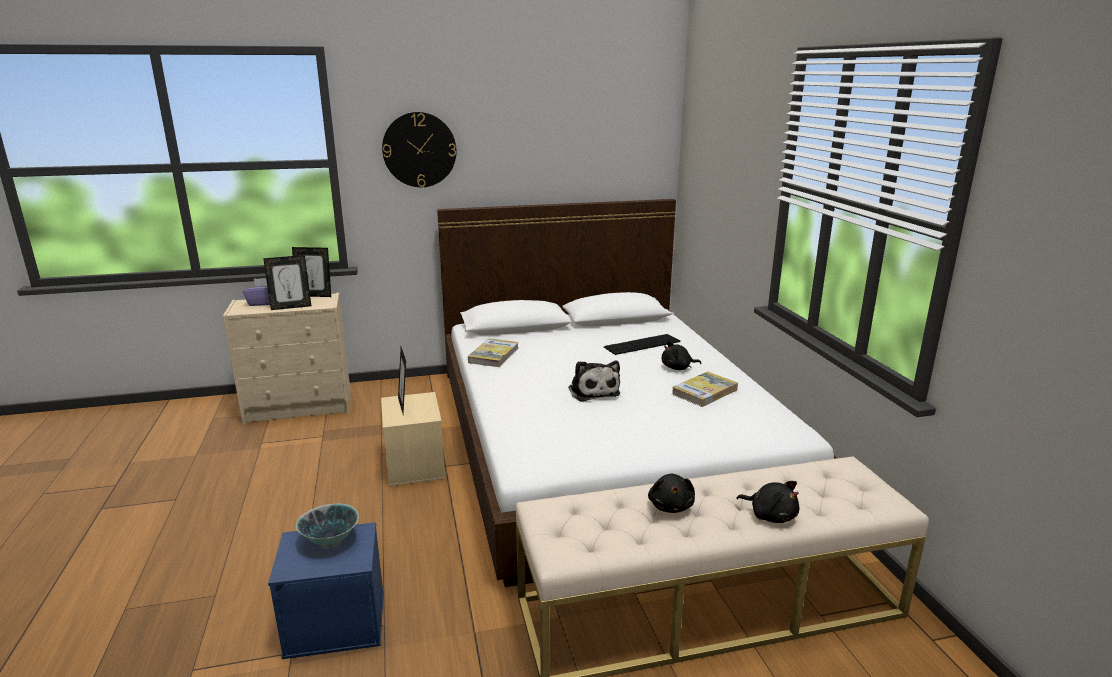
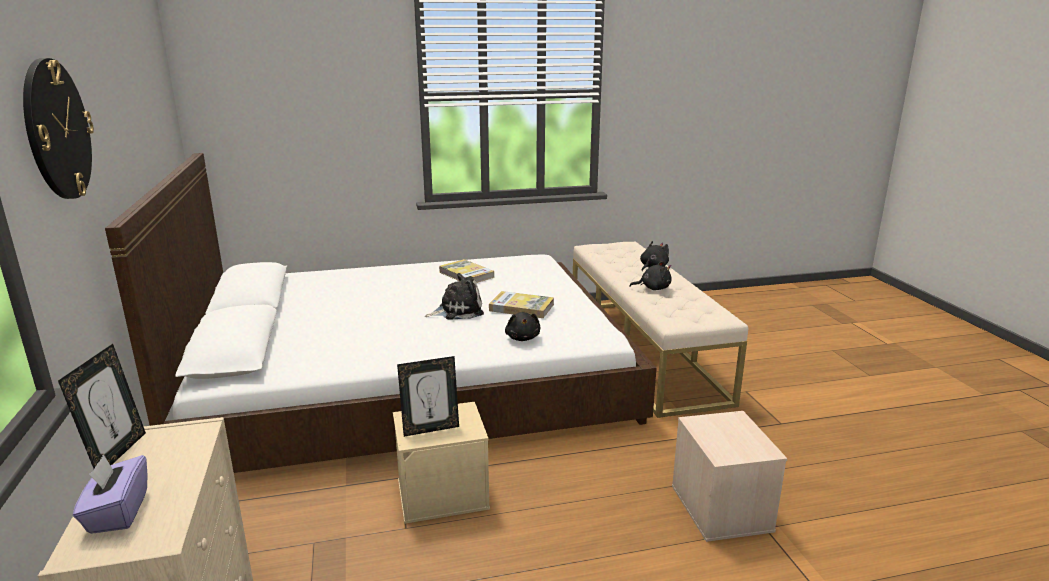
camera: 90 degrees left, 0 degrees up
(291, 307) = (183, 467): picture frame -> none
(330, 542) = (717, 435): bowl -> none
(337, 622) = (719, 507): blue storage box -> beige storage box
(493, 355) = (337, 359): book -> book (521, 307)
(642, 344) = (346, 289): keyboard -> none
(678, 368) = (413, 279): black plush toy -> black plush toy (523, 338)

